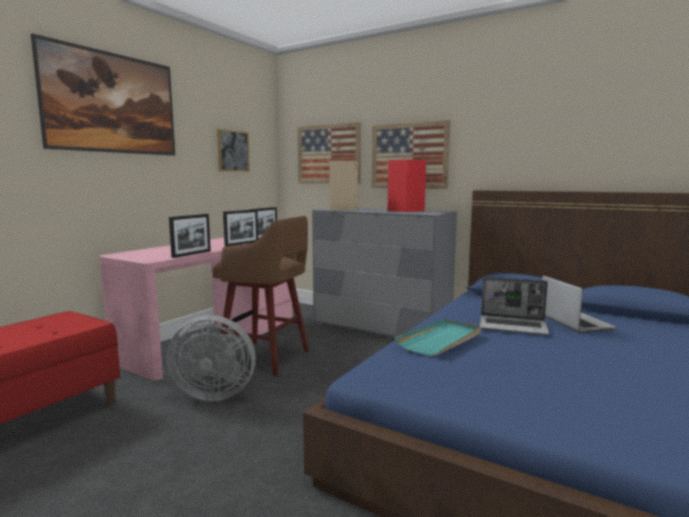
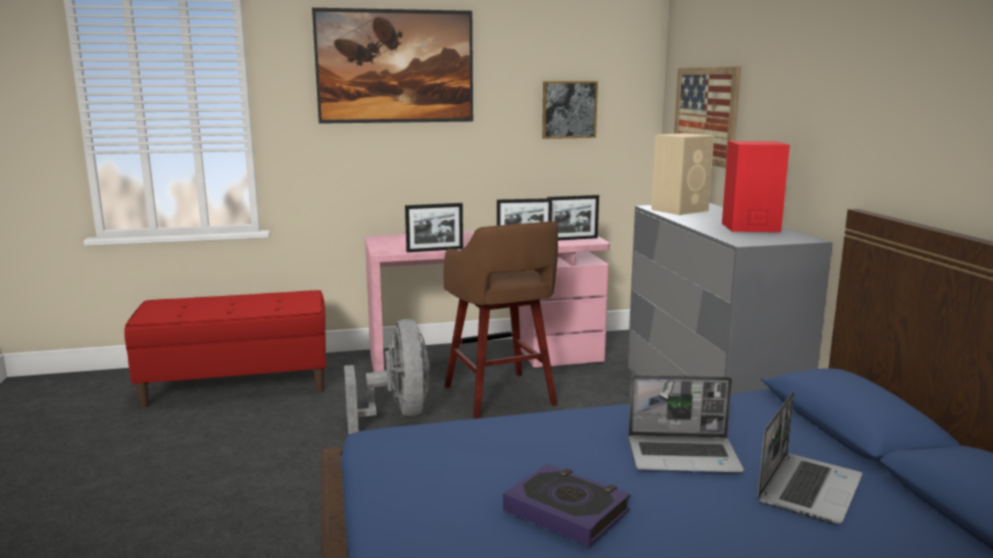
camera: 45 degrees right, 5 degrees up
(214, 393) = (397, 414): grey fan -> grey fan turned 150 degrees counterclockwise
(409, 156) = (787, 131): picture -> none
(440, 340) = (536, 433): turquoise tray -> none
(513, 326) = (684, 456): laptop -> laptop turned 60 degrees counterclockwise
(546, 366) = (566, 510): none -> book

